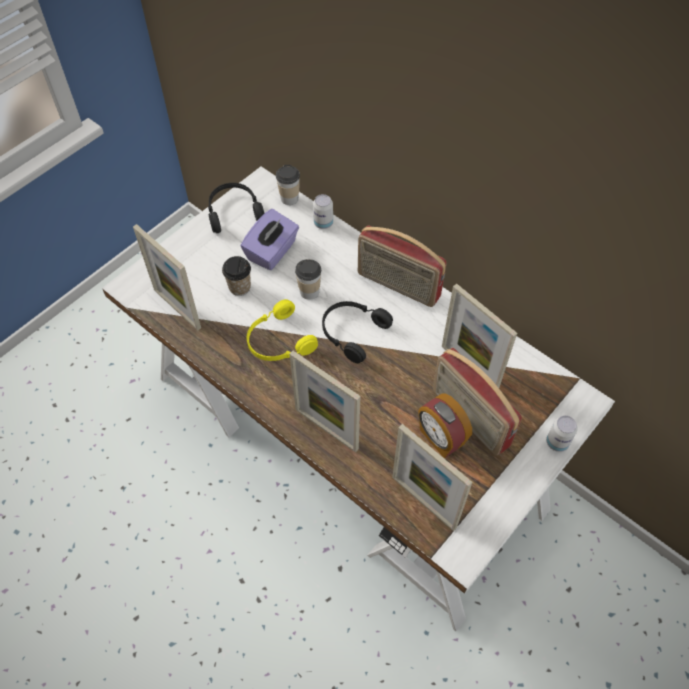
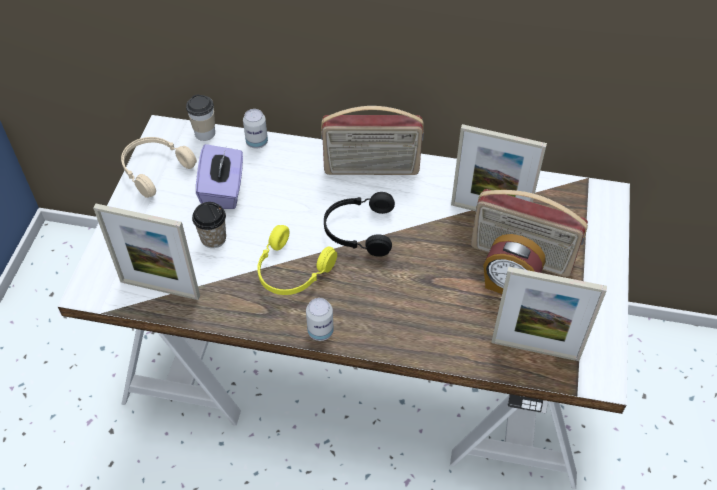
camera: 30 degrees left, 5 degrees down
(234, 212) = (154, 169): black headphones -> beige headphones
(309, 291) = (289, 211): cup -> none
(326, 429) = (398, 330): picture frame -> none
(557, 442) = (609, 240): can -> can (320, 331)

